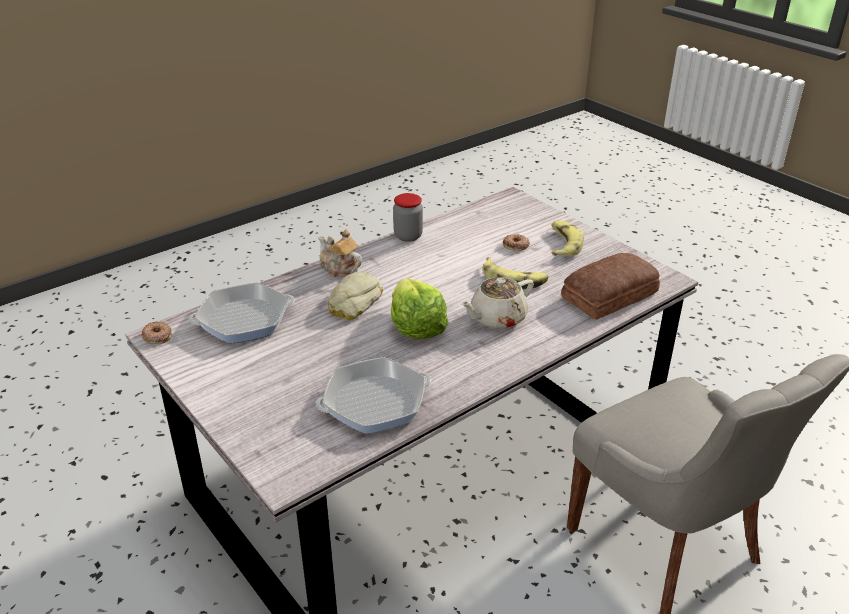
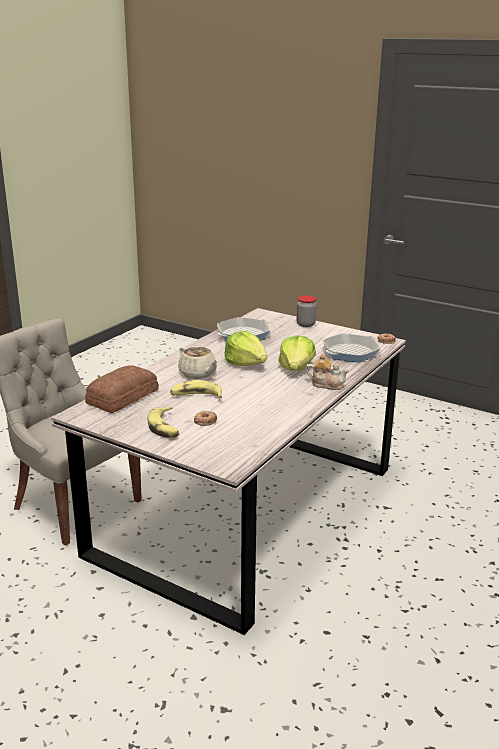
camera: 160 degrees right, 10 degrees down
(353, 302) = (296, 368): bread -> lettuce
(408, 236) = (299, 414): jar -> jar (305, 324)
(497, 318) = (198, 374): beige teapot -> beige teapot turned 105 degrees clockwise

